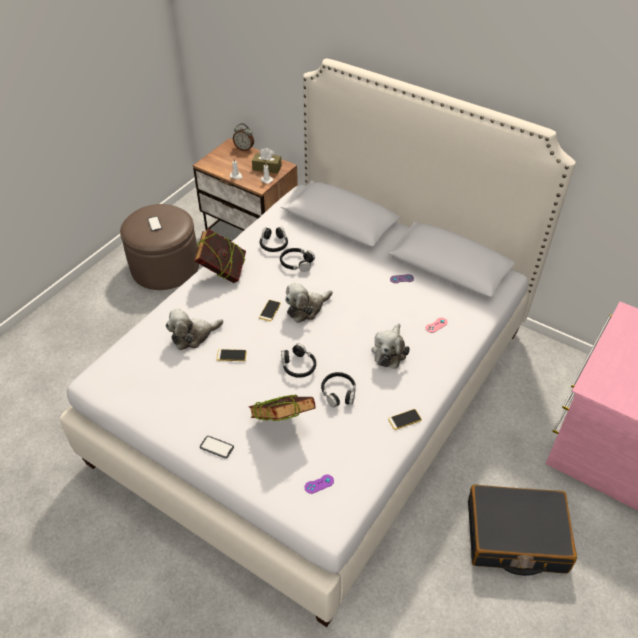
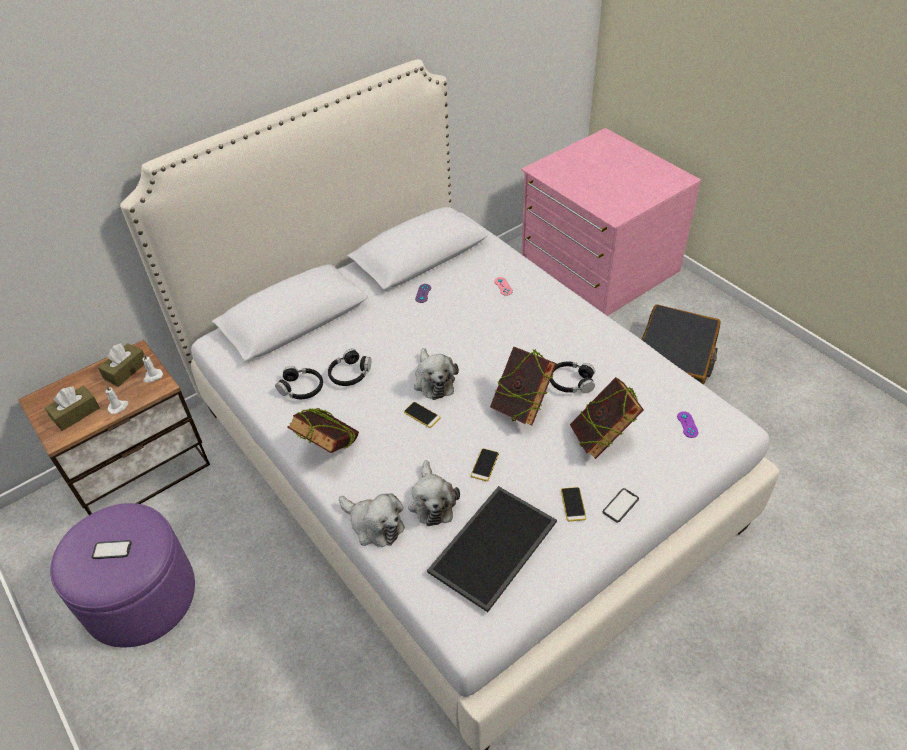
camera: 70 degrees left, 0 degrees up
(158, 377) = (494, 548): none -> tray
(165, 267) = (140, 596): brown ottoman -> purple ottoman
(225, 162) = (76, 414): none -> brown tissue box
(244, 148) = (60, 386): alarm clock -> none
(298, 366) = (521, 407): black headphones -> book
(389, 351) = (526, 329): plush toy -> plush toy (374, 525)
(404, 419) = (620, 341): phone -> phone (573, 504)

